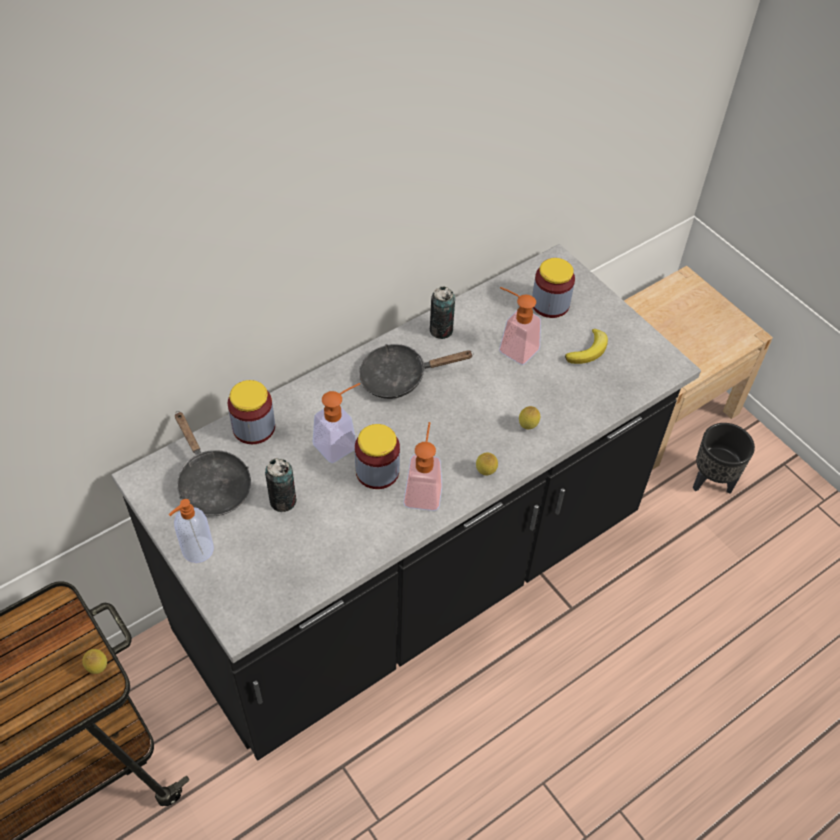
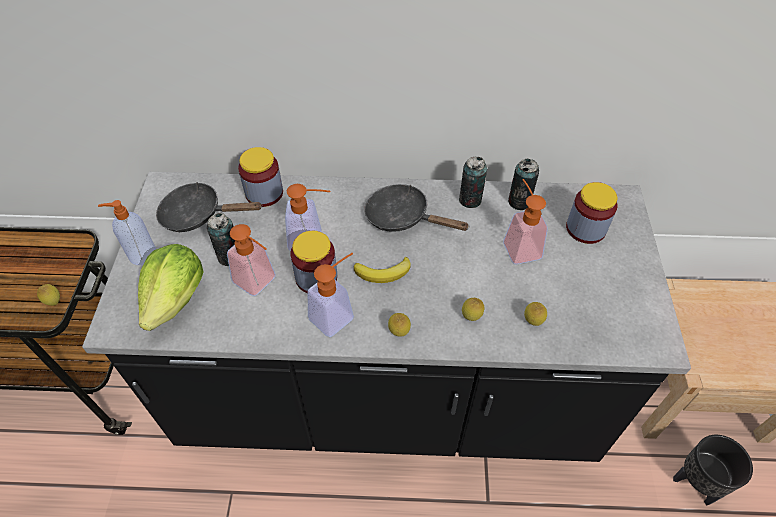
camera: 40 degrees right, 0 degrees up
(211, 483) = (198, 215): black frying pan -> black frying pan turned 90 degrees clockwise
(274, 564) = (177, 299): none -> lettuce
(334, 506) = (260, 283): none -> soap dispenser
(481, 310) = (519, 202): none -> can
(574, 402) = (532, 322): none -> lemon
(588, 350) = (587, 286): banana -> banana (384, 273)

